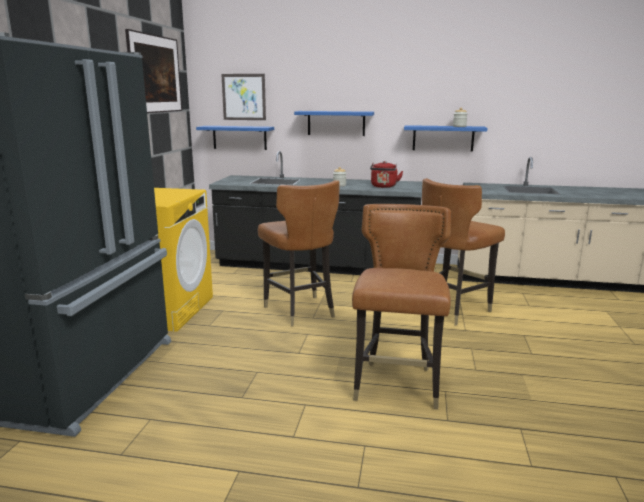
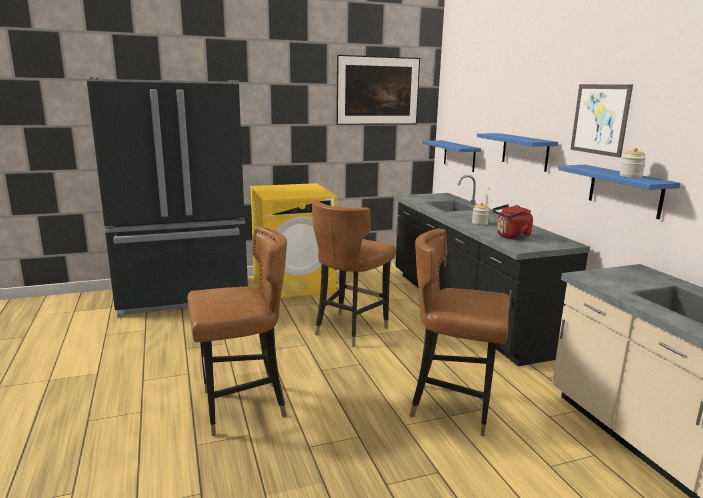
camera: 60 degrees right, 0 degrees up
(244, 97) = (466, 114): picture -> picture (600, 119)

